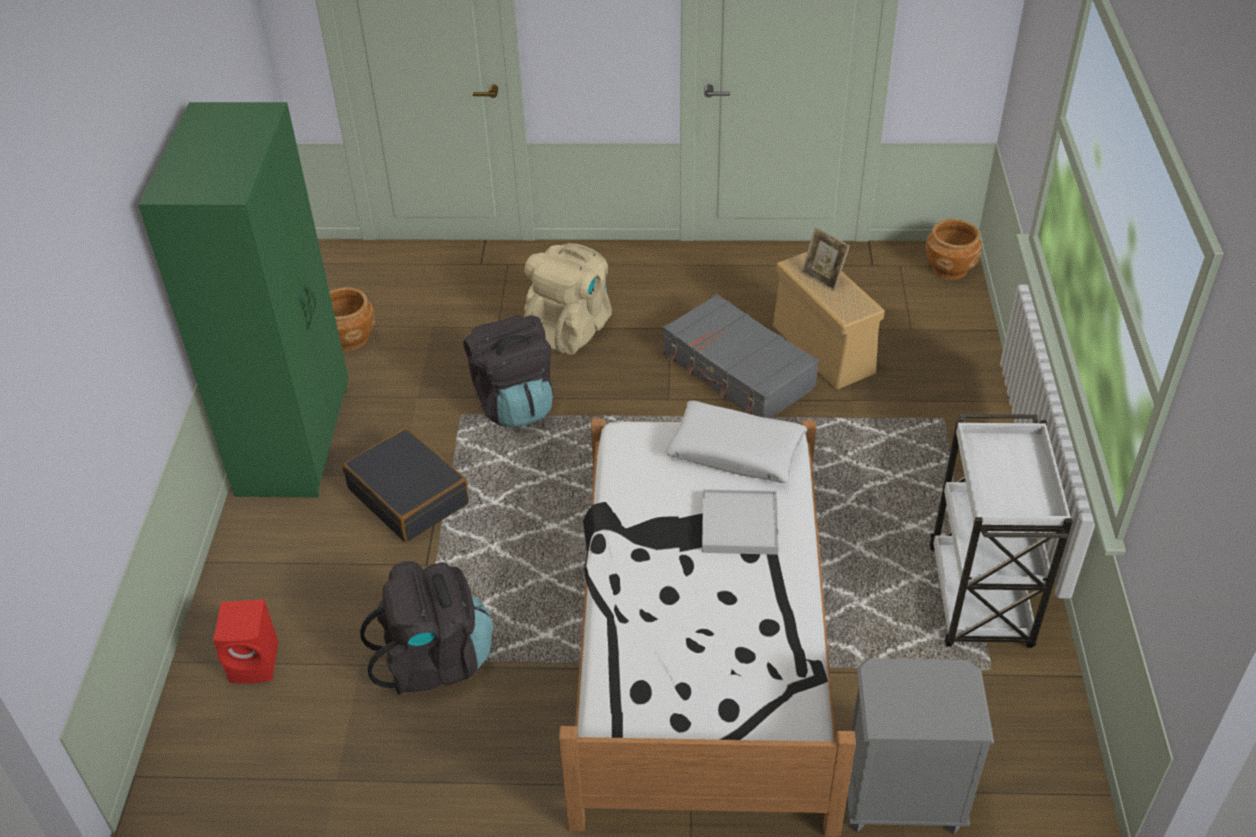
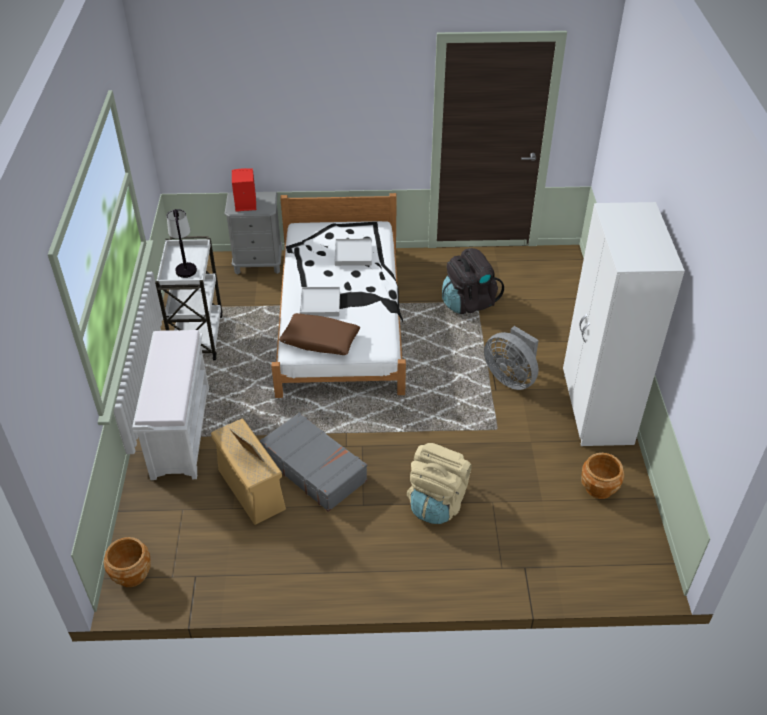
camera: 175 degrees right, 0 degrees up
(256, 663) = (554, 298): red speaker -> red speaker (244, 204)
(296, 439) = (596, 409): green wardrobe -> white wardrobe
(409, 496) = (511, 377): black suitcase -> grey fan
(514, 403) = (464, 439): black backpack -> none
(673, 642) = (353, 254): none -> white tray
(736, 451) = (320, 340): white pillow -> brown pillow
(949, 427) = (180, 431): none -> white bench
(1008, 474) = (185, 265): none -> table lamp

